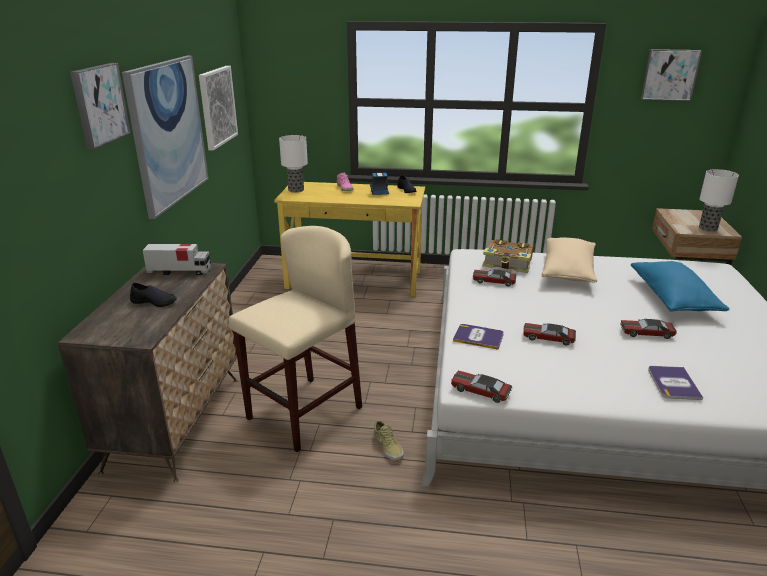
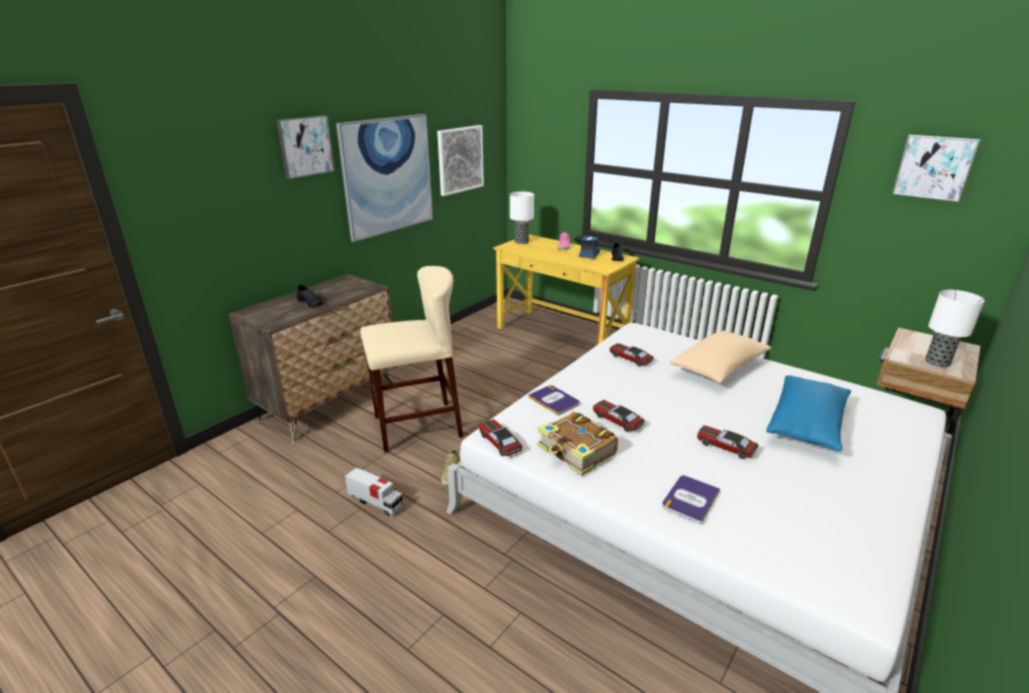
camera: 30 degrees right, 0 degrees up
(180, 272) = (352, 286): toy truck -> toy truck (376, 502)
(508, 263) = (666, 346): book -> book (576, 452)

